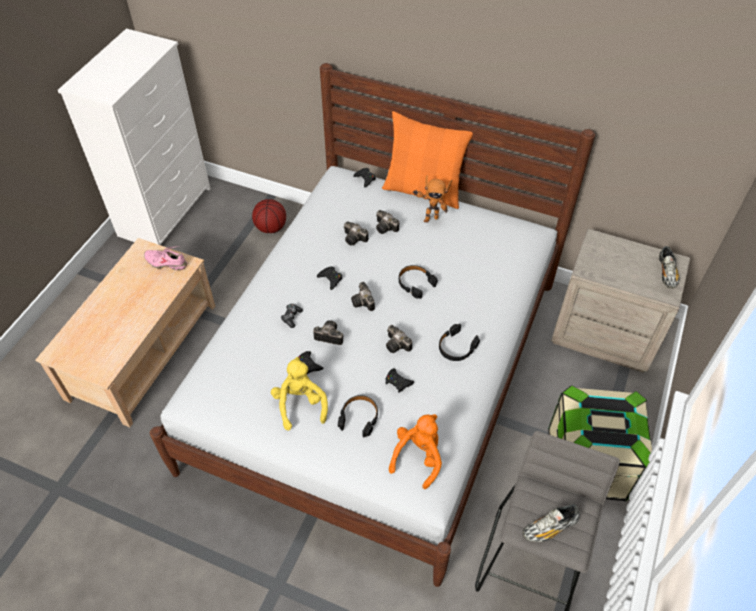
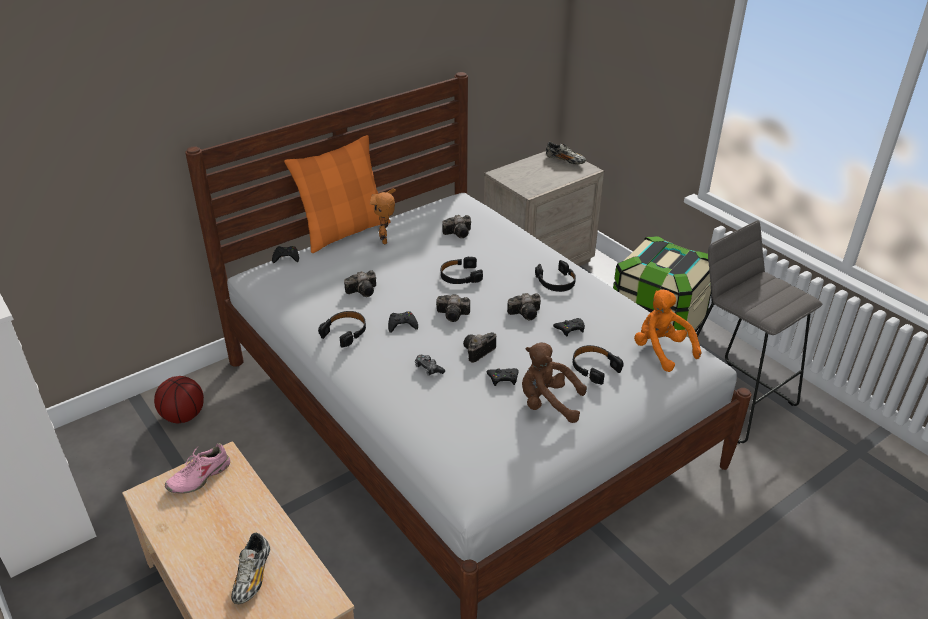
camera: 60 degrees left, 15 degrees down
(300, 404) = (548, 403): yellow plush toy -> brown plush toy
(302, 253) = (345, 332): none -> black headphones
(386, 228) = (370, 267): camera -> camera (459, 233)
(429, 218) = (385, 240): toy robot -> toy robot turned 150 degrees clockwise
(550, 528) = (777, 301): shoe -> shoe (252, 577)

